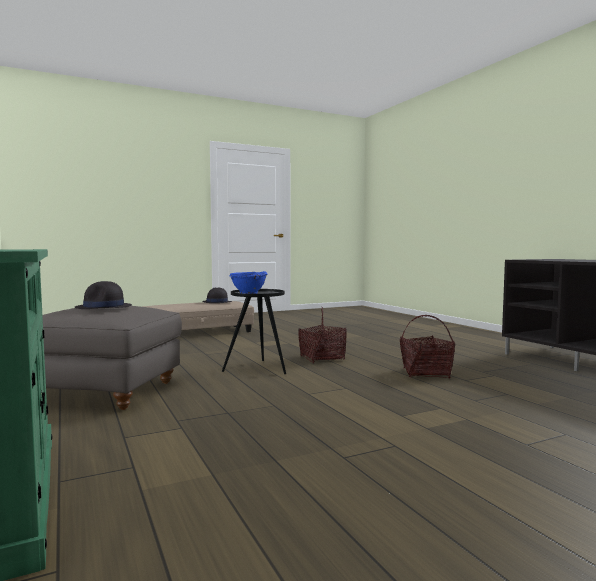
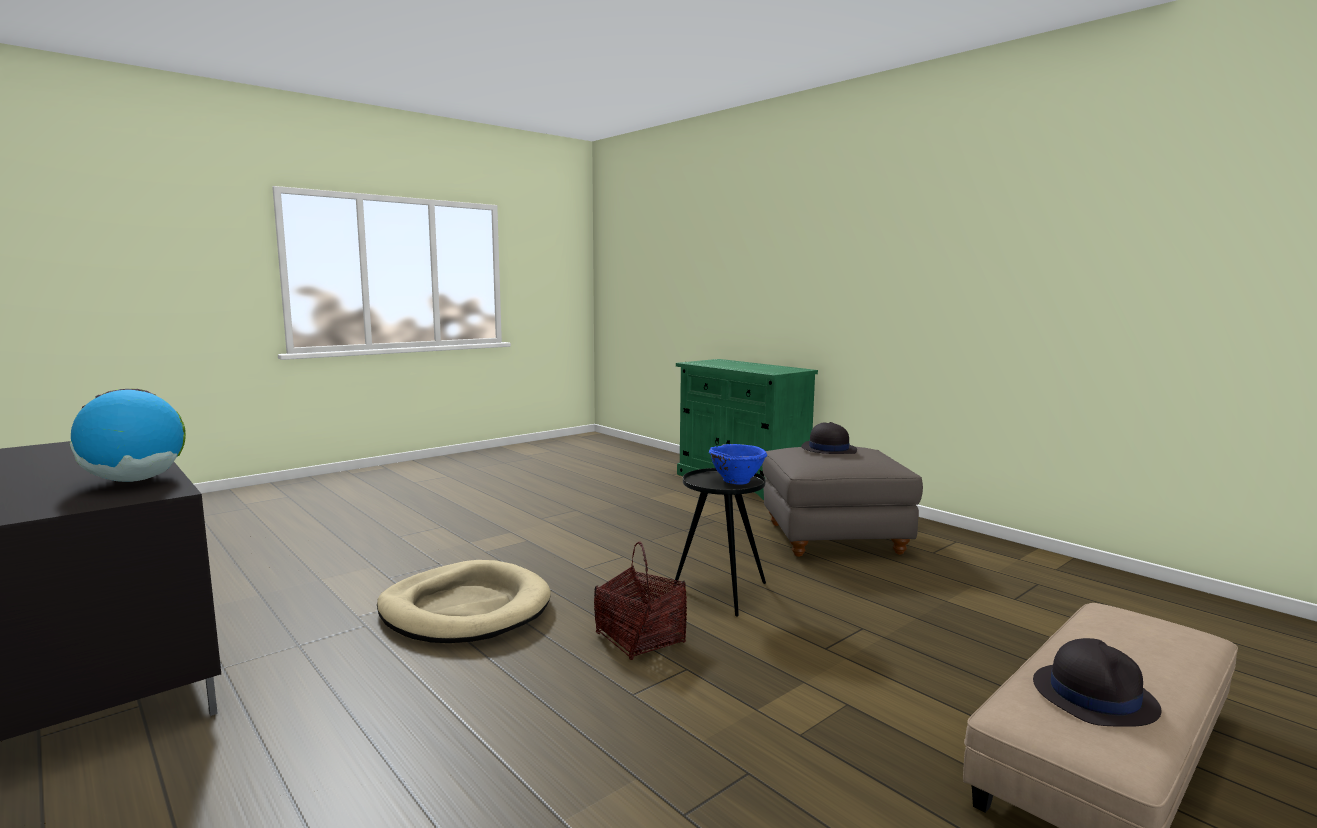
camera: 165 degrees right, 5 degrees up
(426, 373) = (465, 609): basket -> beige dog bed
(552, 260) = (135, 480): none -> globe

